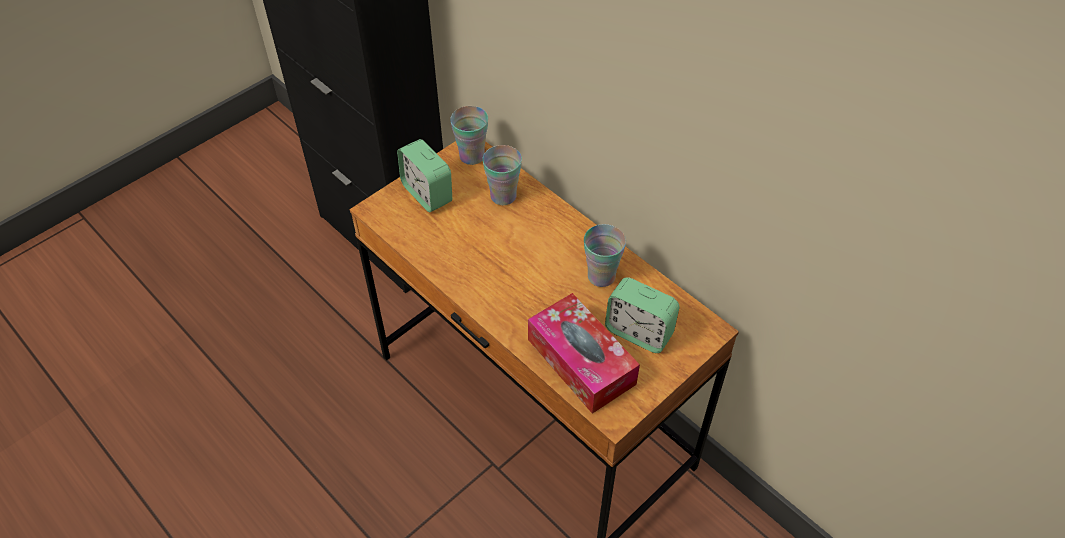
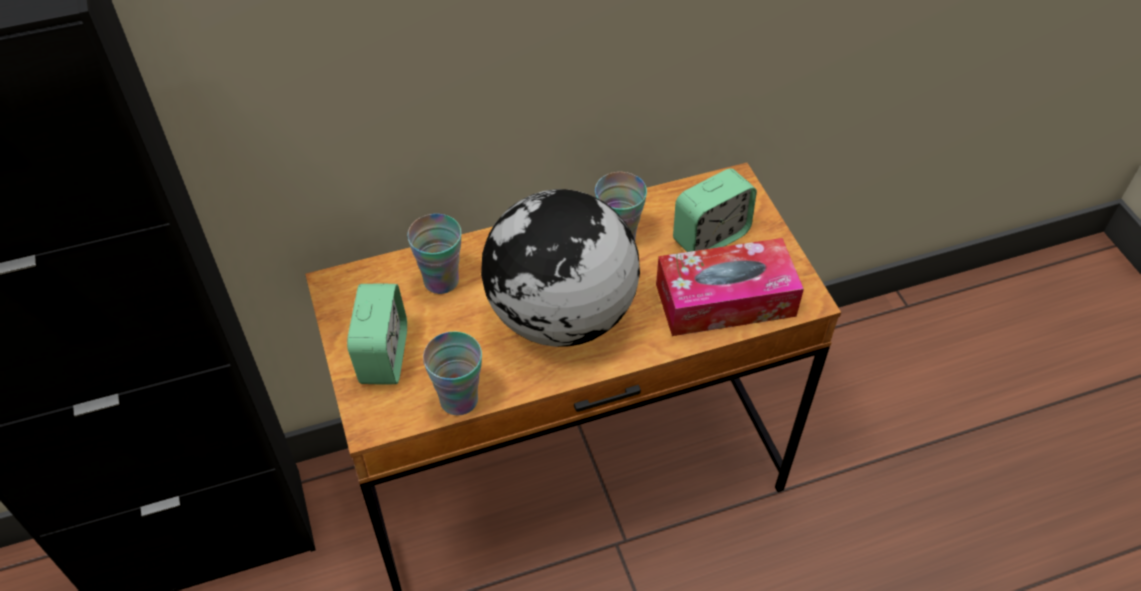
camera: 65 degrees left, 0 degrees up
(427, 193) = (383, 356): alarm clock -> alarm clock turned 75 degrees counterclockwise
(472, 156) = (351, 288): cup -> cup (459, 400)
(509, 269) = (559, 316): none -> globe

